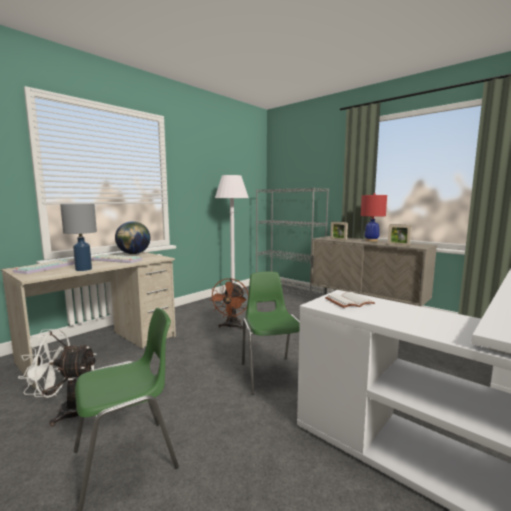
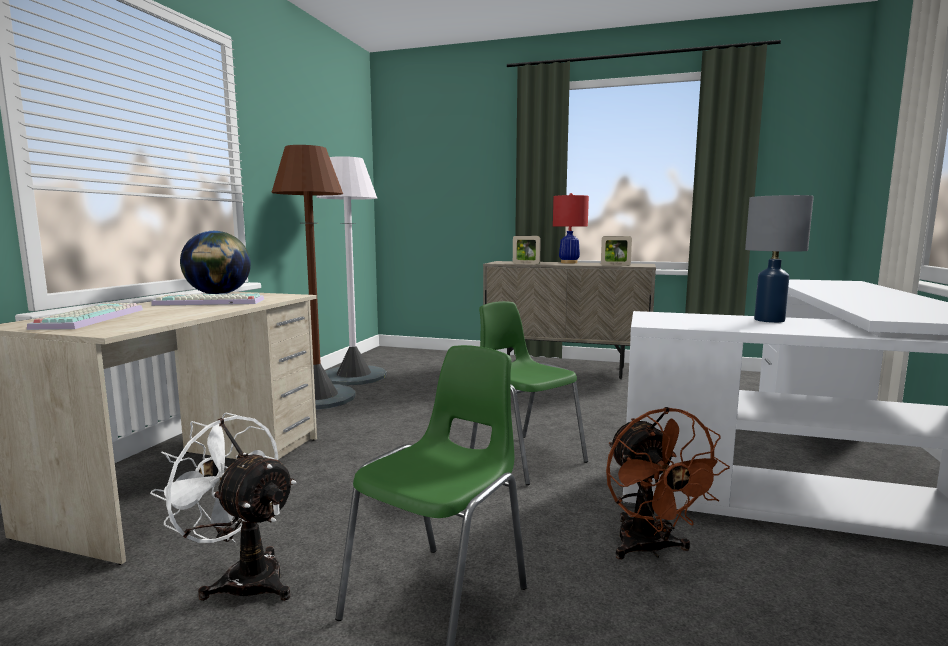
camera: 25 degrees left, 0 degrees up
(66, 411) = (243, 577): white fan -> white fan turned 60 degrees clockwise
(83, 269) = (186, 316): grey table lamp -> grey table lamp (768, 320)
(201, 310) = (318, 398): none -> brown floor lamp
(231, 327) = (397, 412): brown fan -> brown fan (650, 549)
(289, 291) = (432, 355): grey bookcase -> none
(349, 302) = (678, 319): white book -> none

